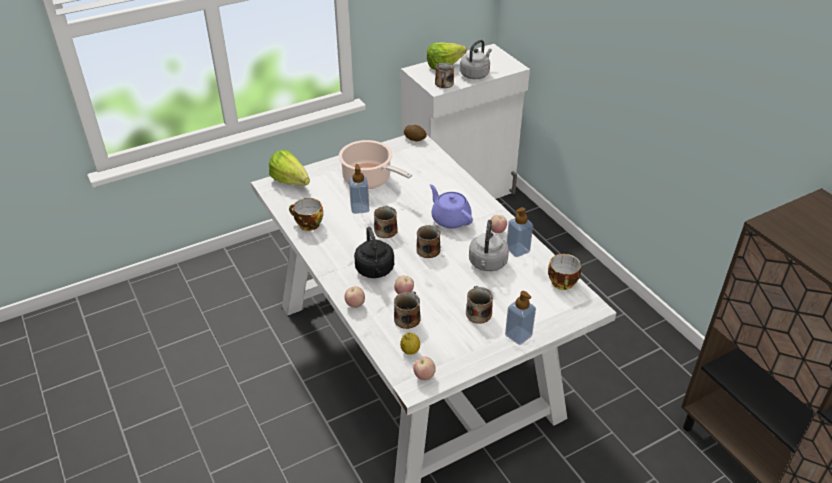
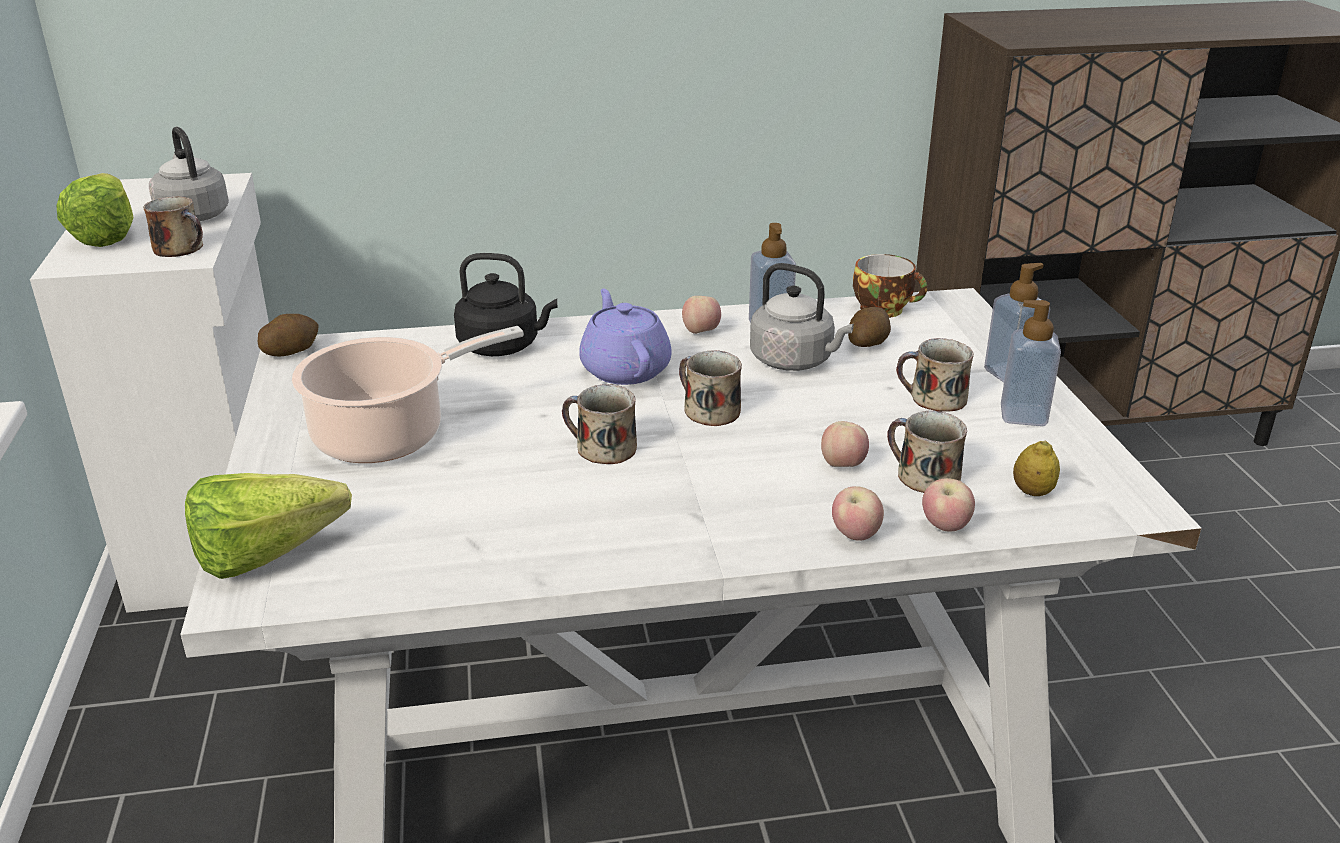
camera: 70 degrees left, 10 degrees down
(307, 224) = (492, 557): cup -> none
(360, 208) = (492, 467): soap dispenser -> soap dispenser (1023, 415)
(375, 271) = (746, 488): black kettle -> black kettle (503, 346)
(424, 376) = (1110, 489): apple -> apple (945, 527)
(450, 219) = (625, 369): purple teapot -> purple teapot turned 90 degrees clockwise
(519, 284) = (868, 344): none -> potato

